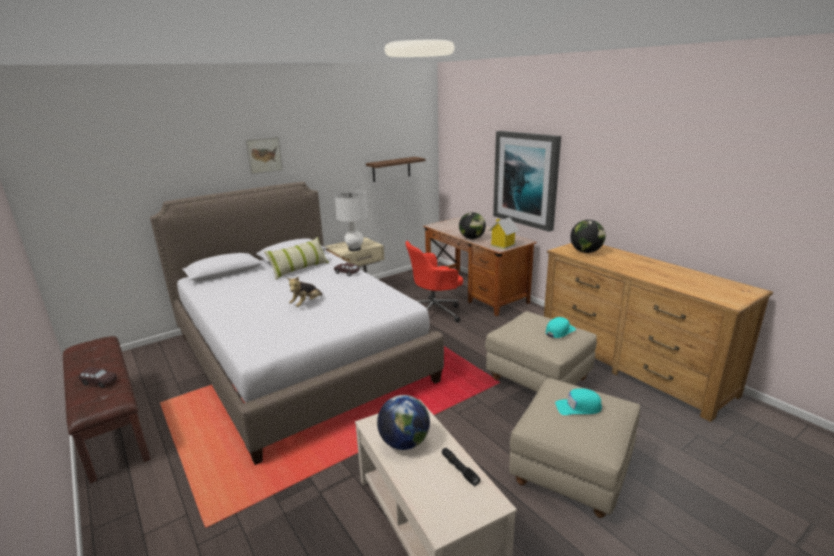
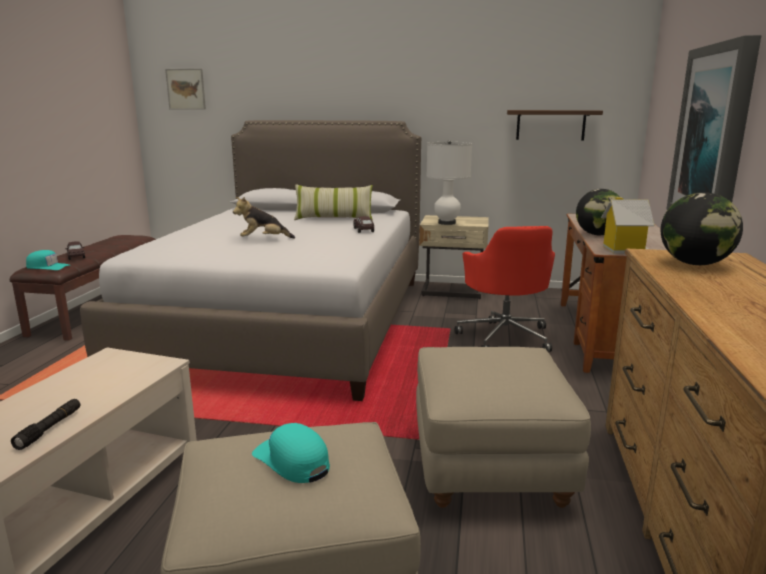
camera: 45 degrees right, 5 degrees down
(264, 155) = (364, 83): picture -> picture (186, 89)
(404, 442) = (84, 382): globe -> none
(434, 312) = (505, 336): red office chair -> red office chair turned 120 degrees counterclockwise
(559, 331) = (512, 378): turquoise cap -> turquoise cap (47, 267)

